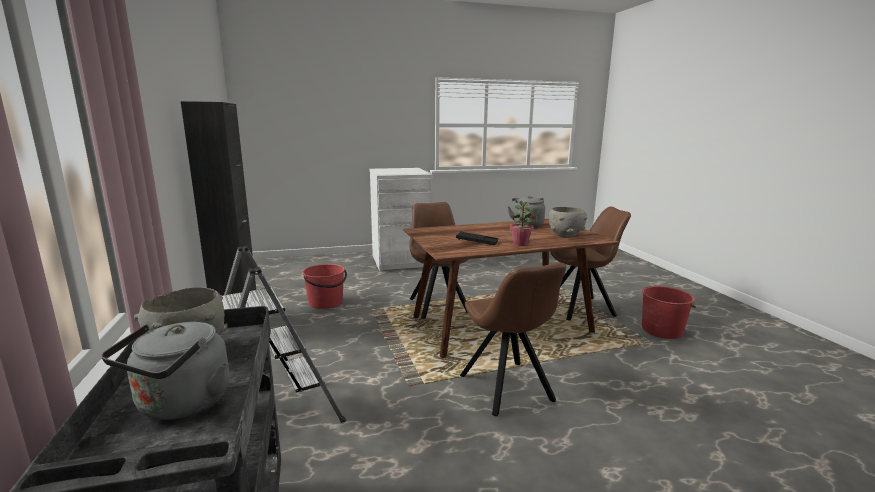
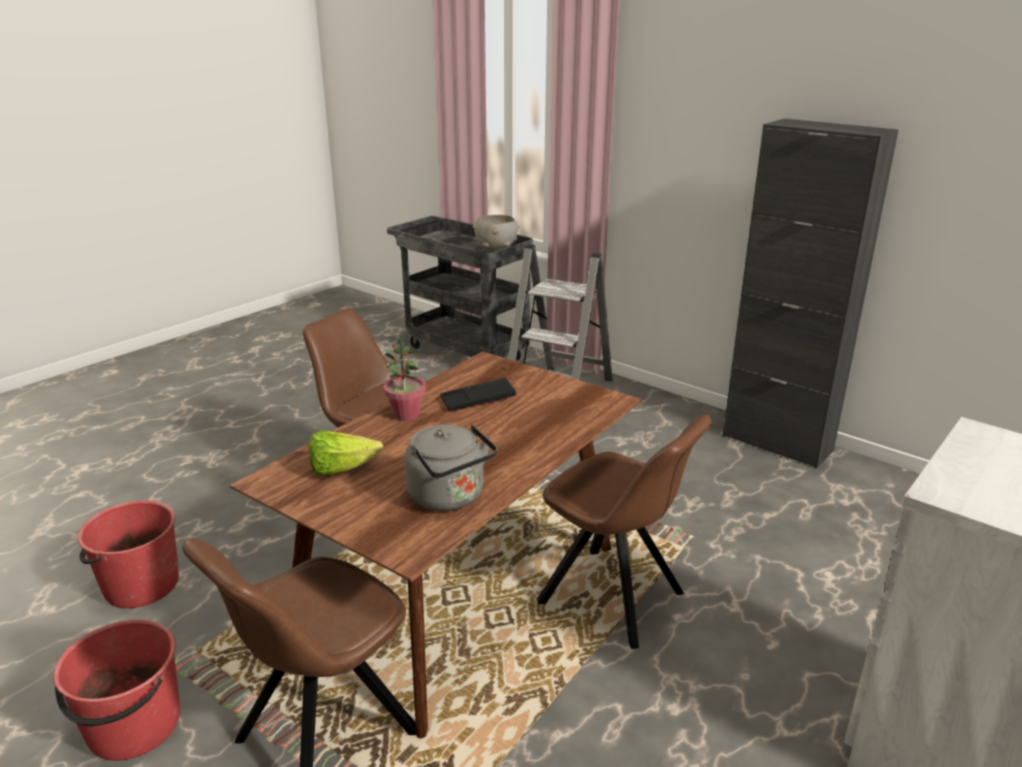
camera: 145 degrees right, 10 degrees up
(181, 404) = (450, 243): grey kettle -> none
(326, 302) = (779, 520): red bucket -> red bucket (140, 585)
(565, 236) = (341, 469): grey bowl -> lettuce

